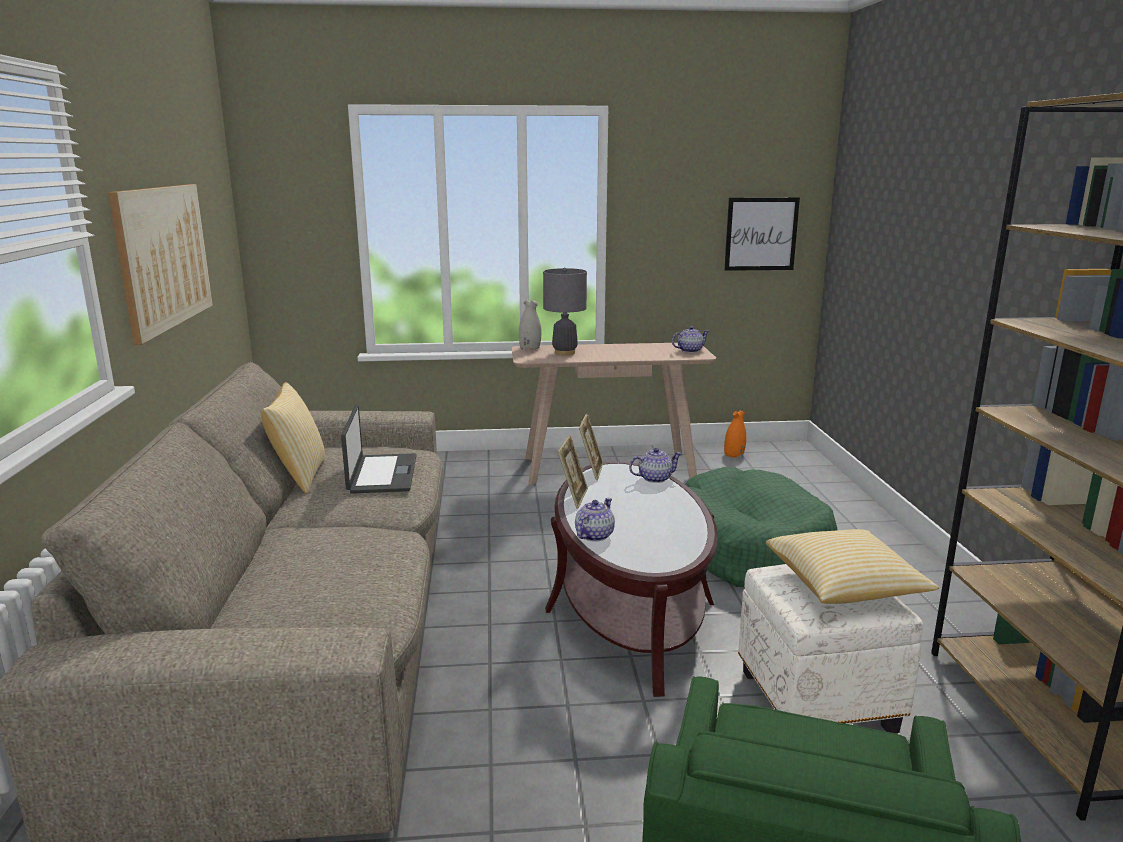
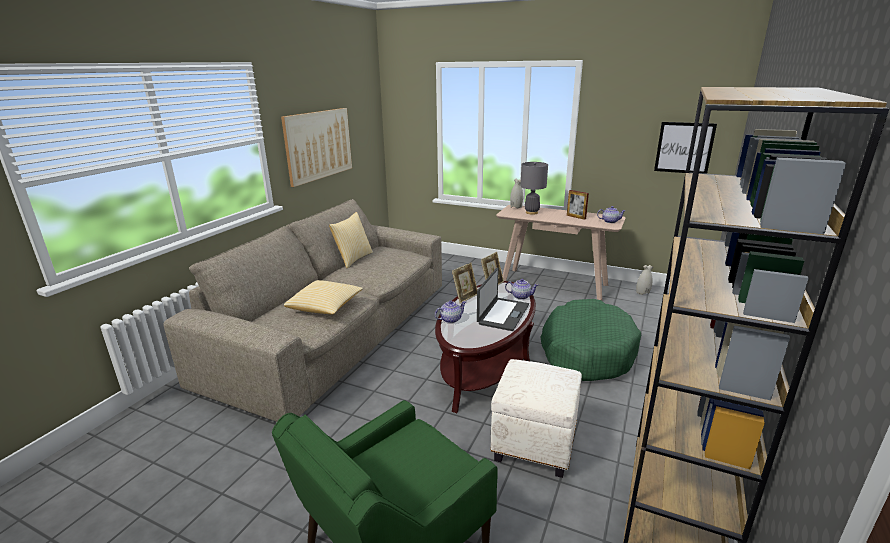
camera: 30 degrees right, 5 degrees up
(381, 474) = (385, 265): laptop -> laptop (502, 314)
(636, 351) = (576, 217): none -> picture frame
(734, 454) = (643, 292): orange vase -> white vase
(845, 586) = (548, 383): pillow -> pillow (325, 307)

